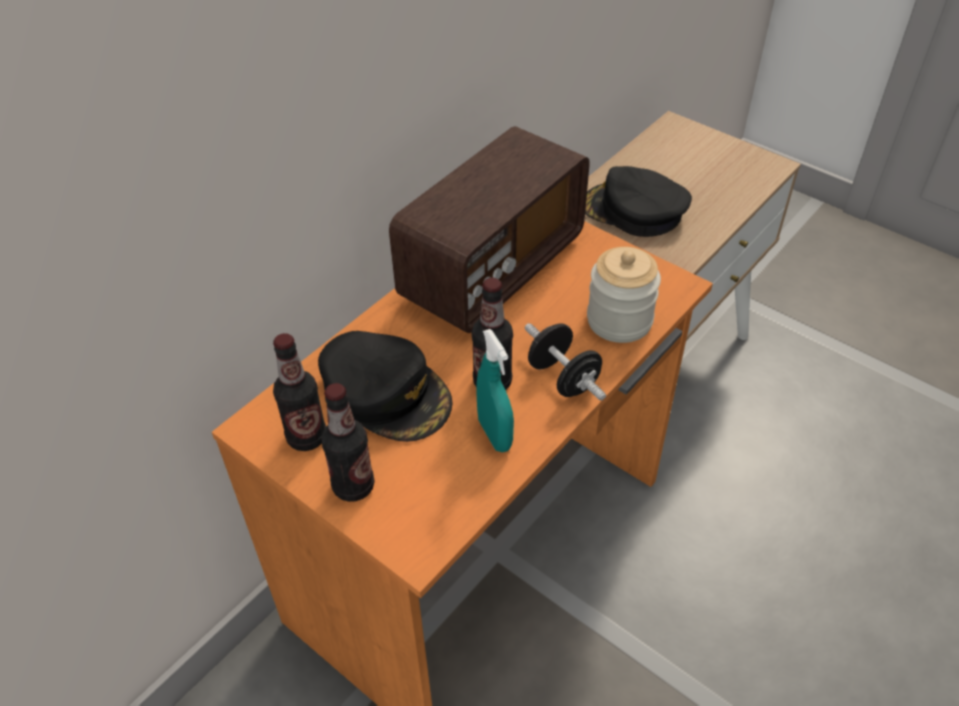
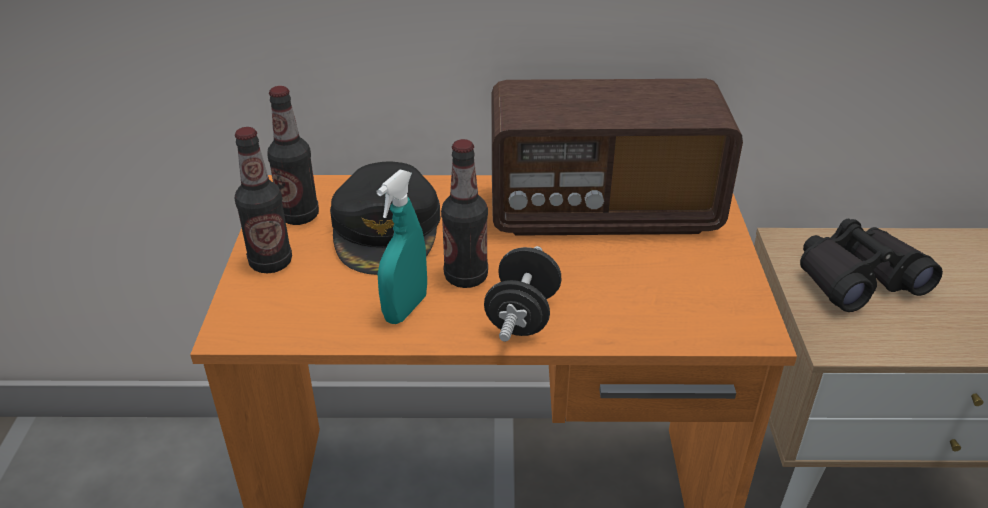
camera: 50 degrees right, 10 degrees down
(619, 320) = (645, 315): jar -> none
(633, 211) = (857, 279): black cap -> black binoculars

